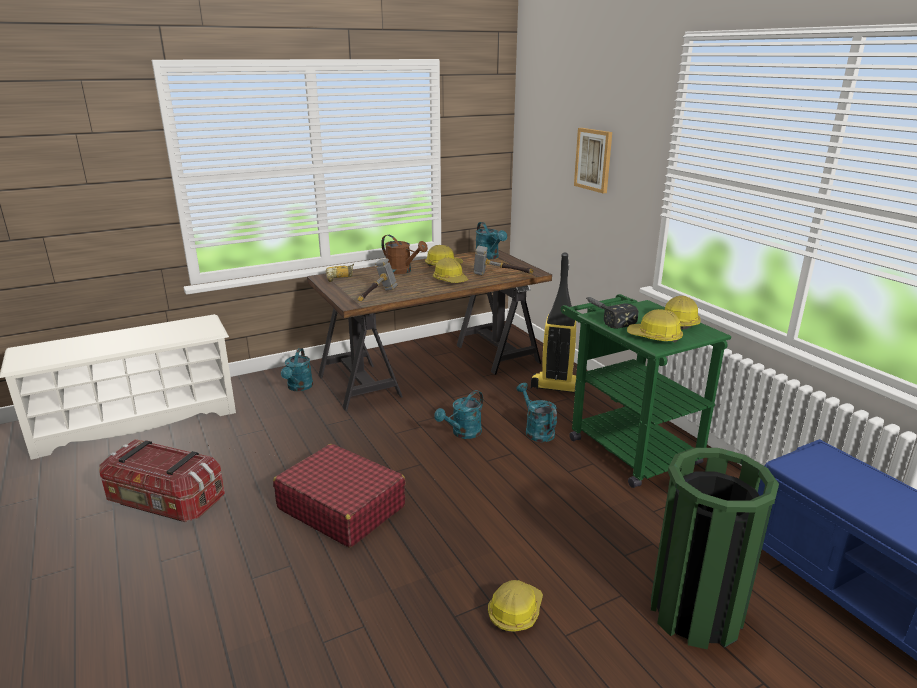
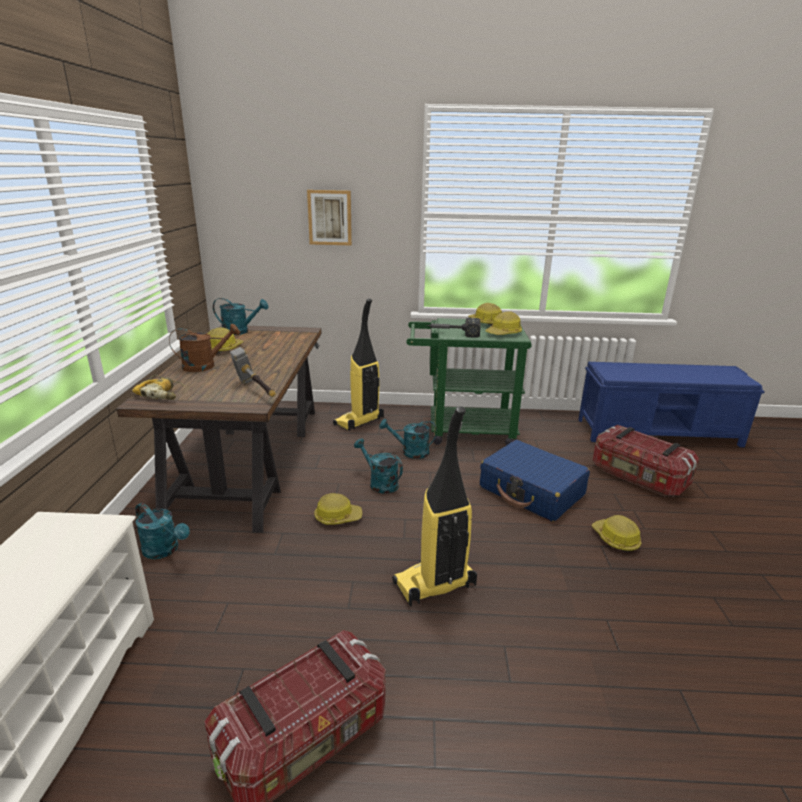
camera: 60 degrees left, 0 degrees up
(341, 507) = (434, 585): red suitcase -> vacuum cleaner
(450, 280) = (269, 356): hard hat -> hard hat (337, 517)
(463, 433) = (379, 483): turquoise watering can -> turquoise watering can turned 150 degrees clockwise
(500, 276) = (295, 340): hammer -> none
(550, 526) = (531, 491): none -> blue suitcase
(695, 613) = (638, 477): green trash can -> storage box

